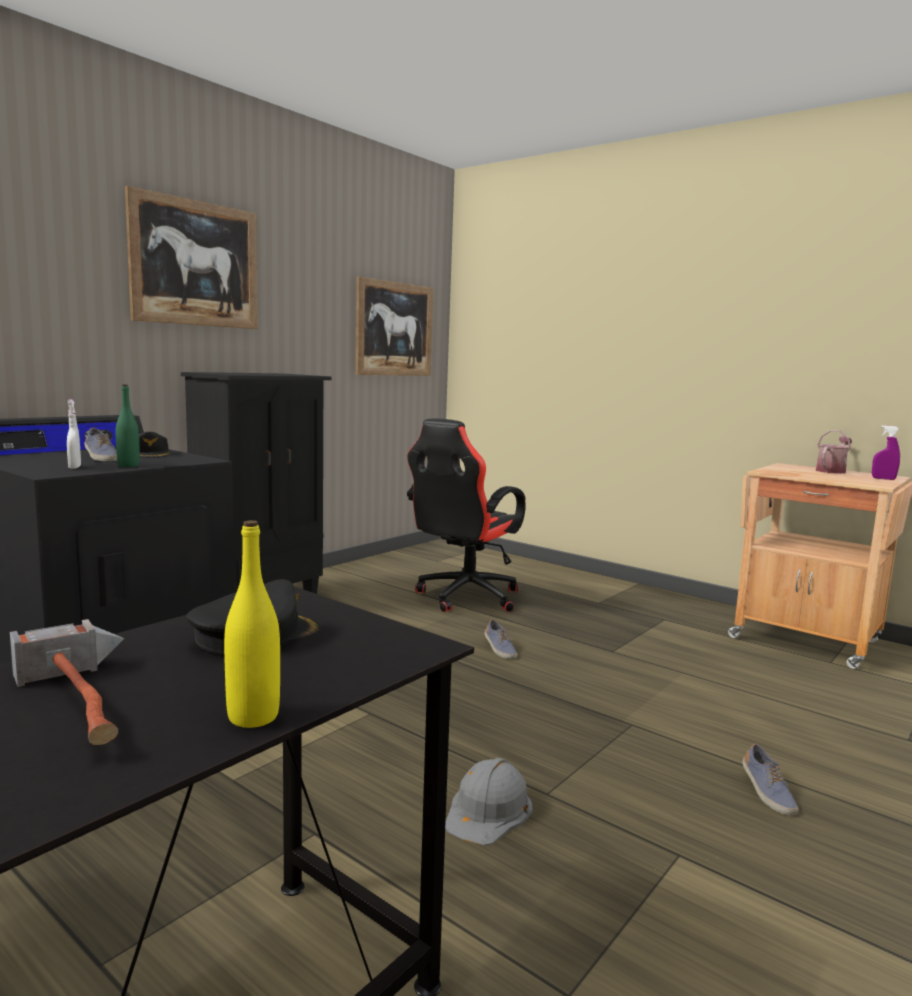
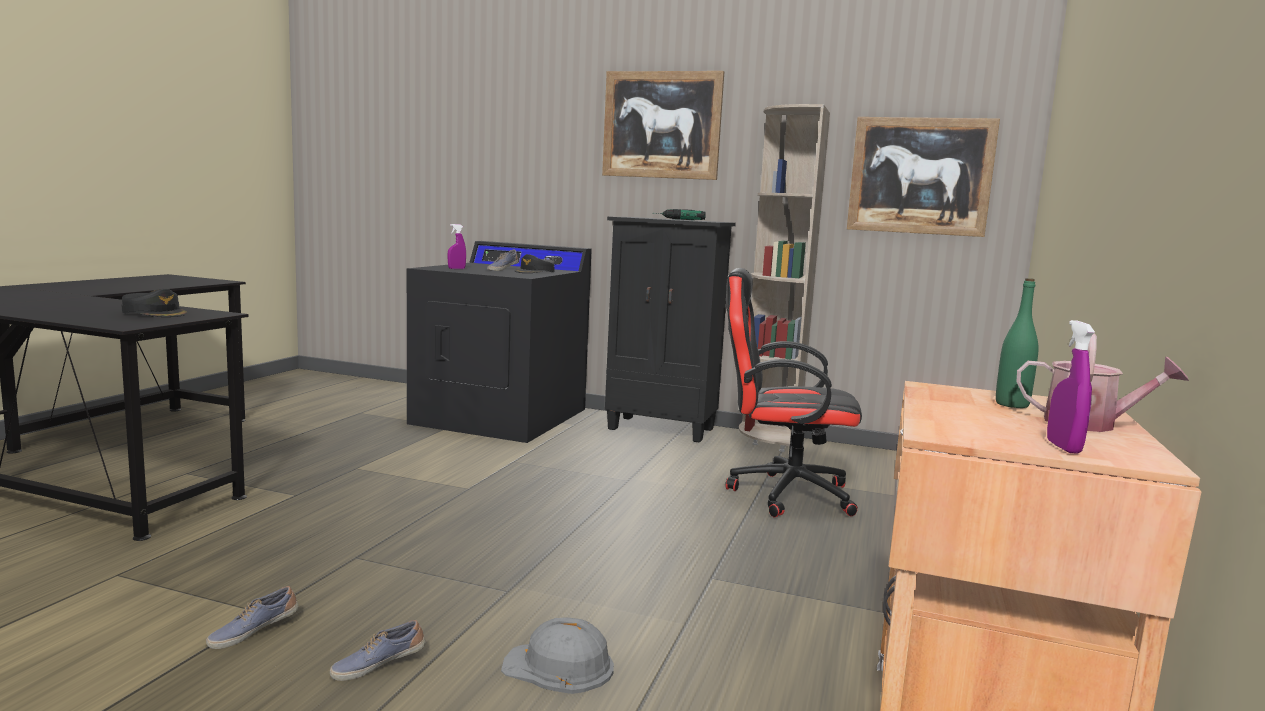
camera: 70 degrees right, 0 degrees up
(74, 467) = (456, 269): white spray bottle -> purple spray bottle
(92, 703) = (76, 306): hammer -> none
(128, 465) = (477, 272): green bottle -> green bottle (1012, 404)
(253, 717) = (47, 316): yellow bottle -> none
(267, 374) = (674, 219): none -> power drill
(339, 576) = (768, 442): none -> beige bookcase
(488, 810) = (327, 539): grey hard hat -> grey hard hat (559, 666)
(499, 649) = (650, 520): shoe -> shoe (253, 631)

